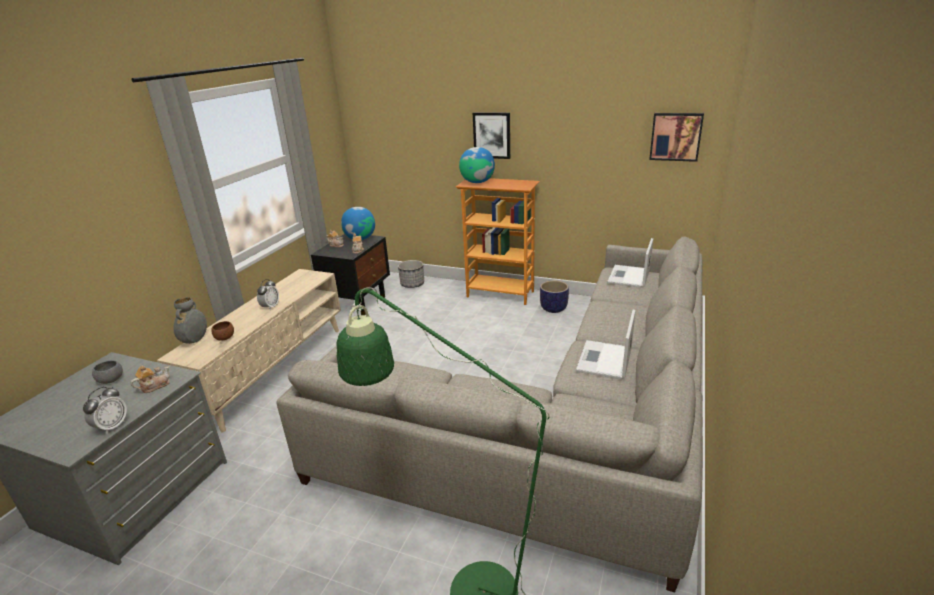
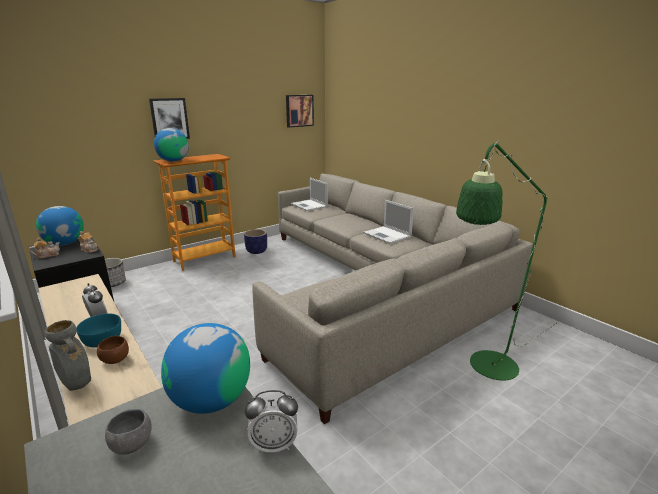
camera: 60 degrees left, 5 degrees down
(112, 426) = (274, 444): alarm clock -> alarm clock turned 120 degrees clockwise
(154, 386) = (211, 400): teapot -> globe
(245, 322) = (102, 340): none -> turquoise bowl

